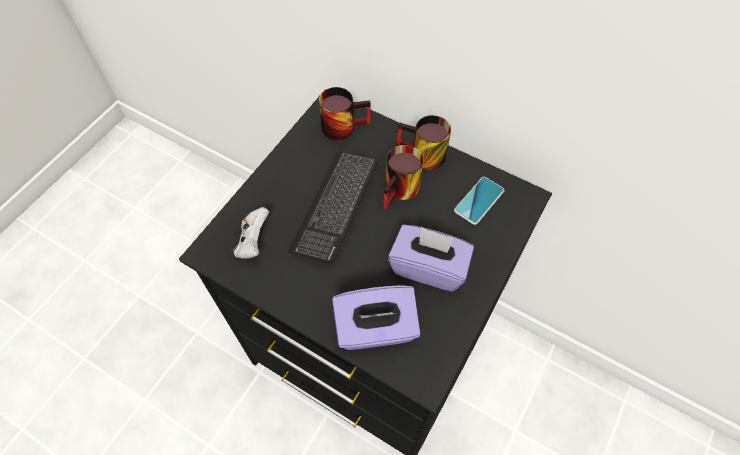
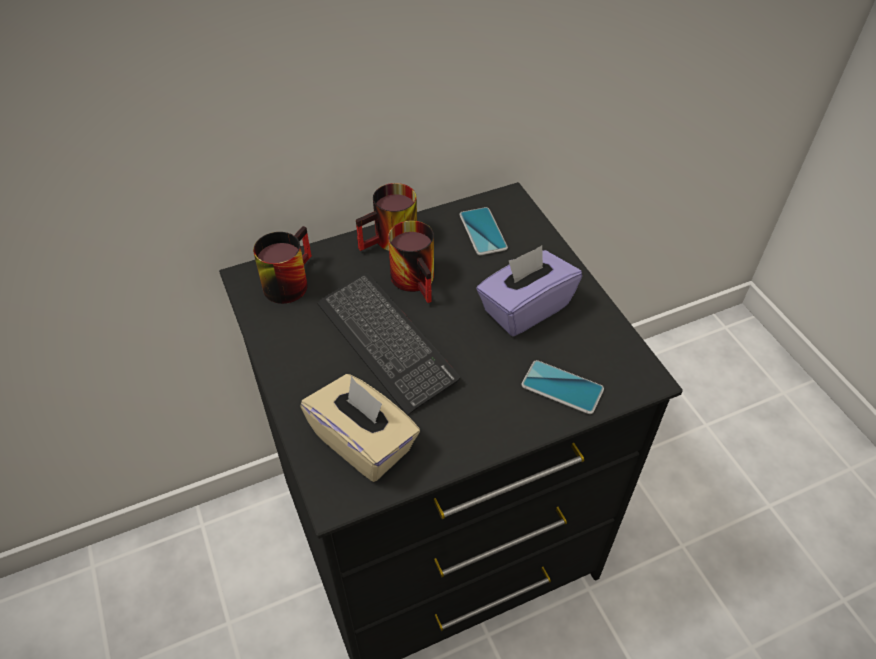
camera: 55 degrees left, 10 degrees down
(253, 242) = (364, 442): white game controller -> beige tissue box
(376, 329) = (562, 387): purple tissue box -> phone

